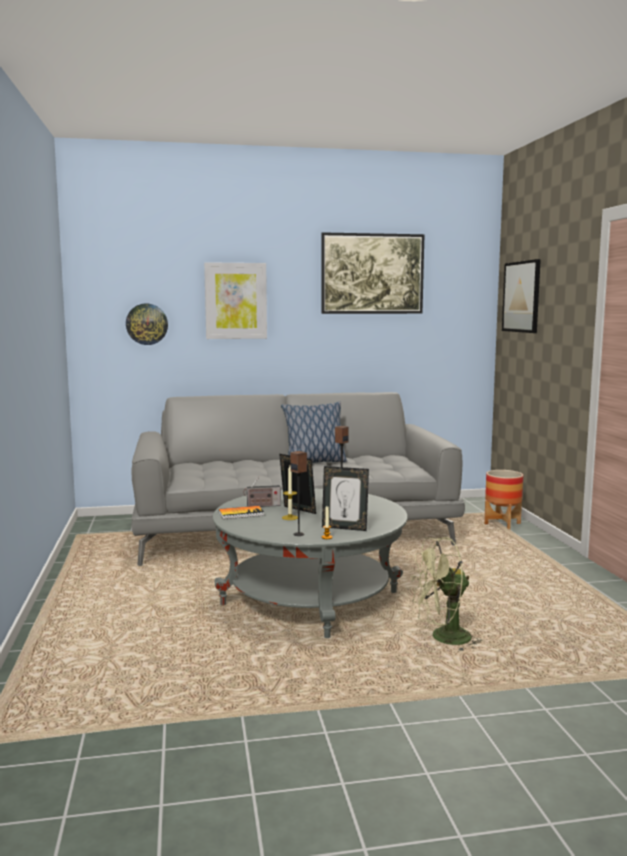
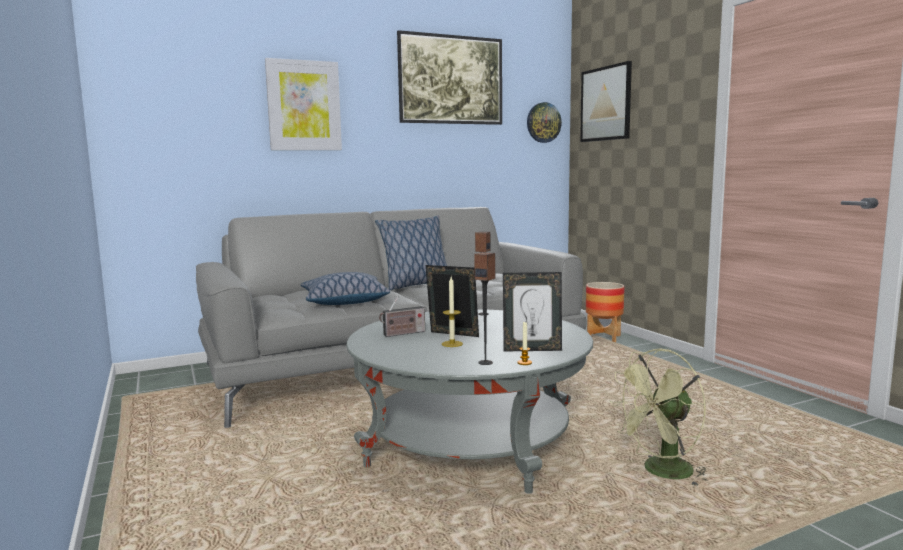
camera: 15 degrees left, 0 degrees up
(147, 324) = (196, 131): wall clock -> wall clock (543, 122)
(241, 514) = (385, 345): book -> none
(242, 473) = (344, 301): none -> pillow

